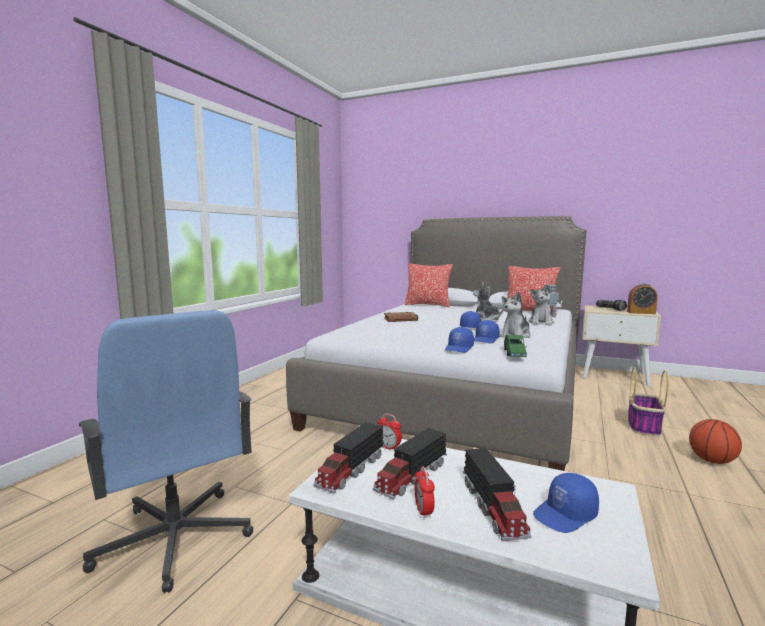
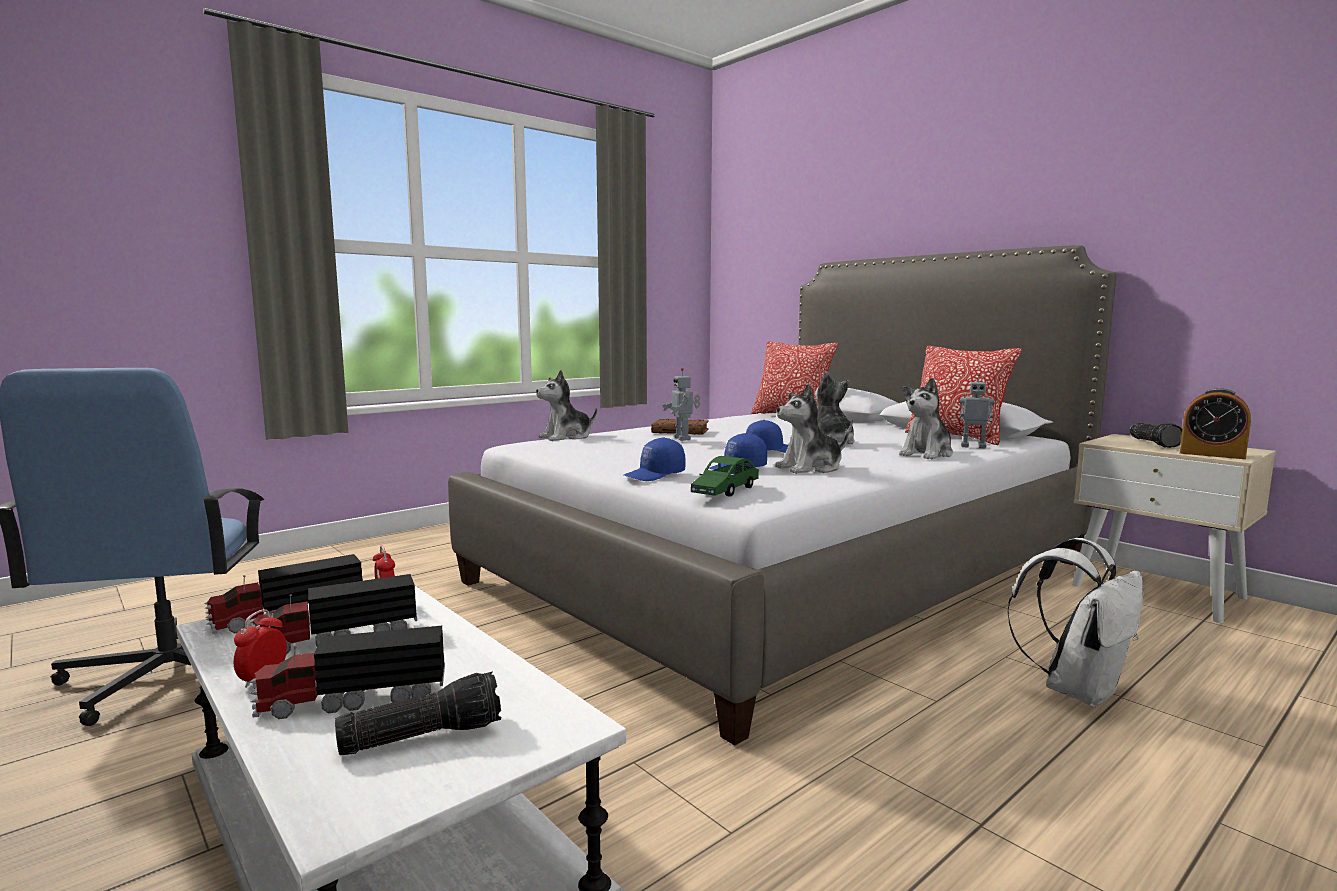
camera: 25 degrees right, 0 degrees up
(346, 329) = (567, 437): none -> plush toy
(416, 324) = (683, 438): none -> toy robot
(493, 508) = (352, 699): toy truck -> toy truck turned 60 degrees clockwise
(566, 515) = (423, 735): blue cap -> flashlight
(643, 426) = (1077, 689): basket -> white backpack
(711, 461) = (1143, 785): basketball -> none

